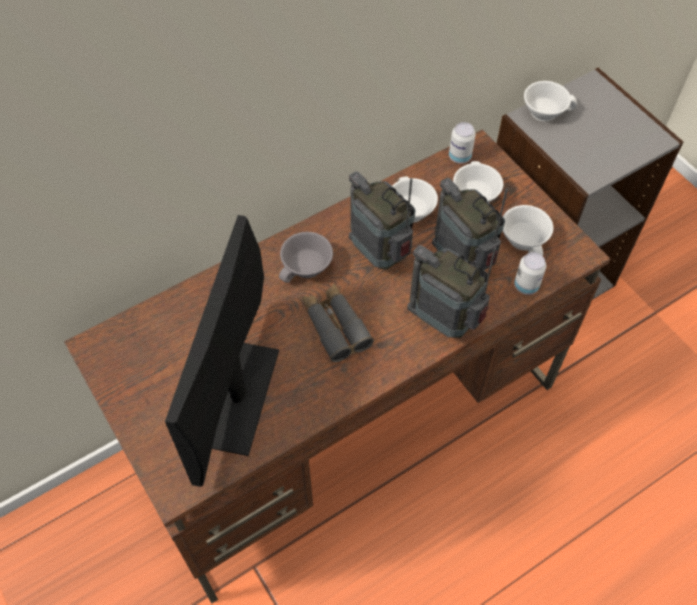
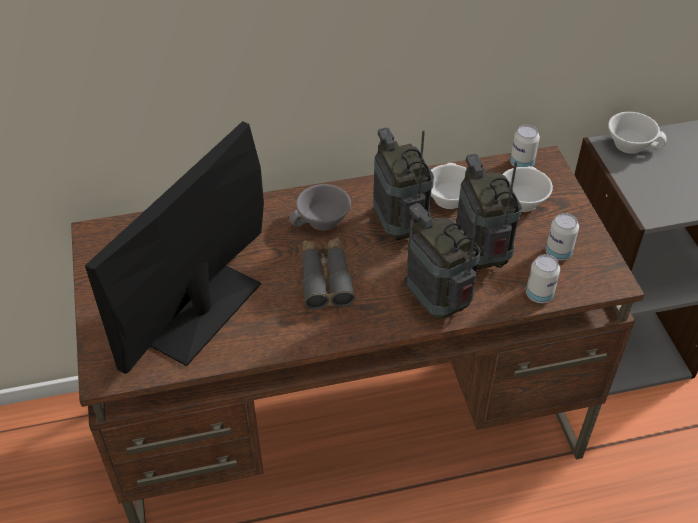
camera: 20 degrees right, 10 degrees down
(526, 239) = (558, 253): white cup -> can

